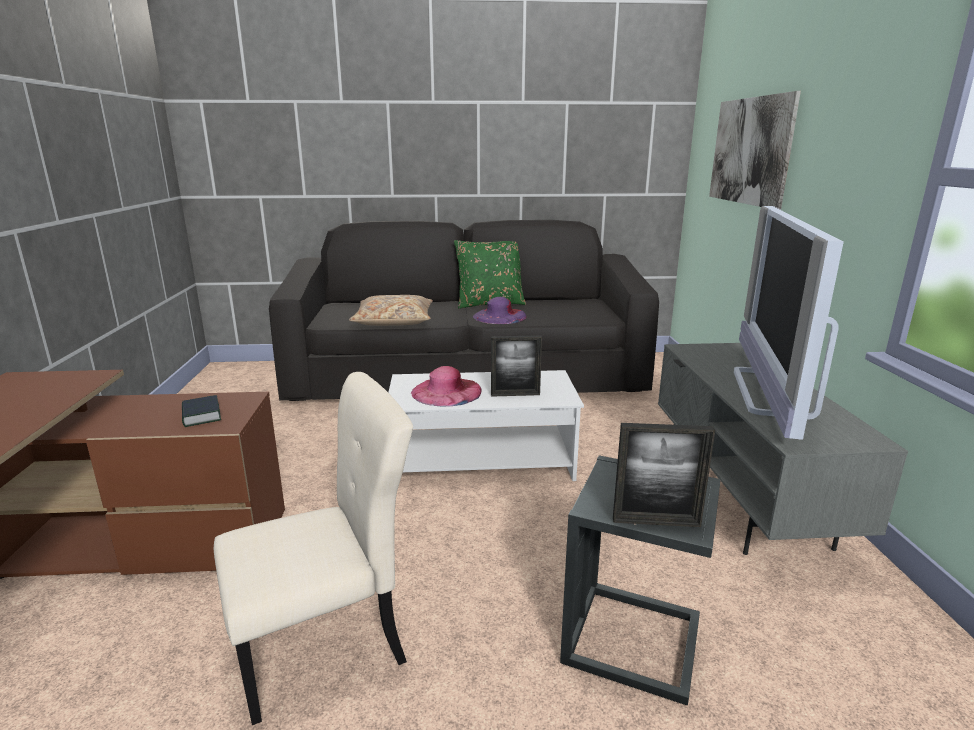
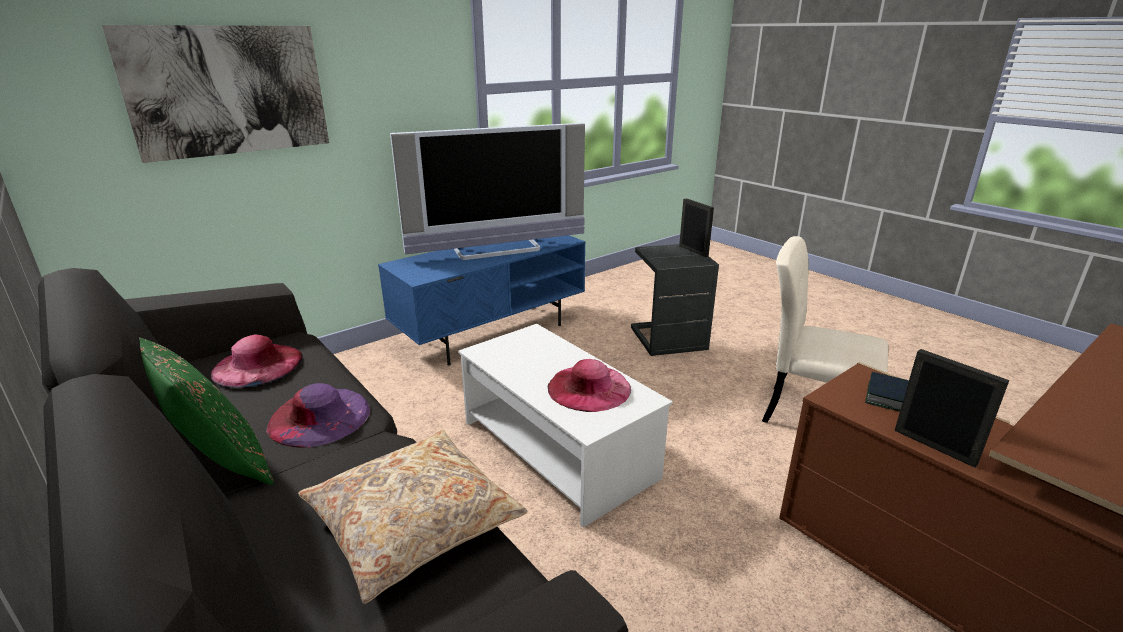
camera: 125 degrees left, 5 degrees up
(515, 394) = (552, 353): picture frame -> picture frame (934, 446)
(580, 312) = (257, 364): none -> pink hat
(744, 496) = (492, 332): grey tv stand -> blue tv stand

